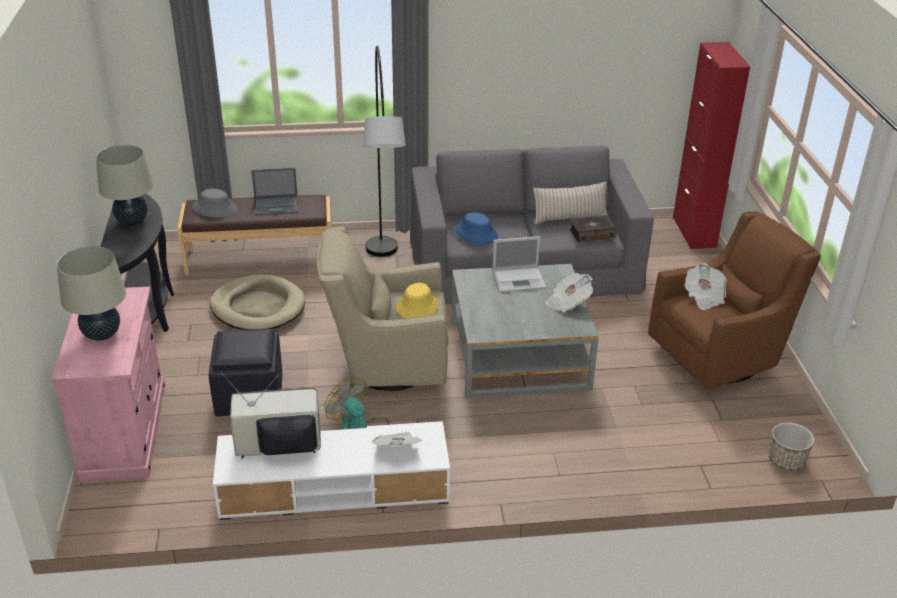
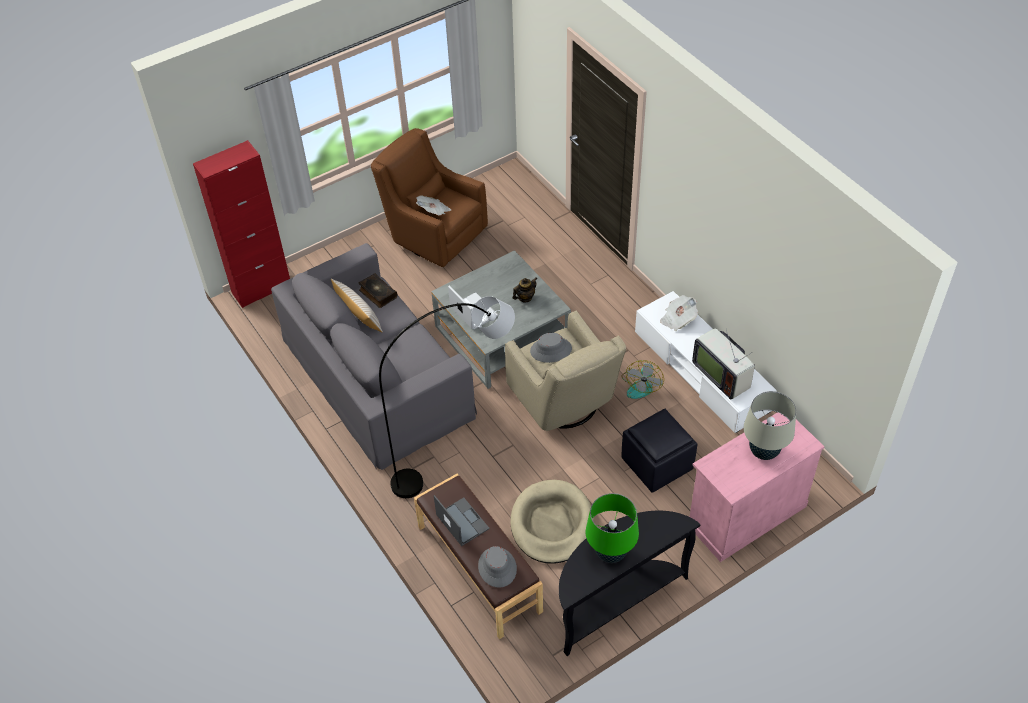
camera: 115 degrees left, 15 degrees up
(132, 221) = (610, 553): beige table lamp -> green table lamp
(417, 307) = (551, 350): yellow hat -> grey hat
(476, 233) = (421, 361): blue hat -> none
(512, 318) = (525, 297): none -> teapot
(568, 302) = (485, 276): newspaper -> none
(786, 461) = (522, 187): planter -> none

